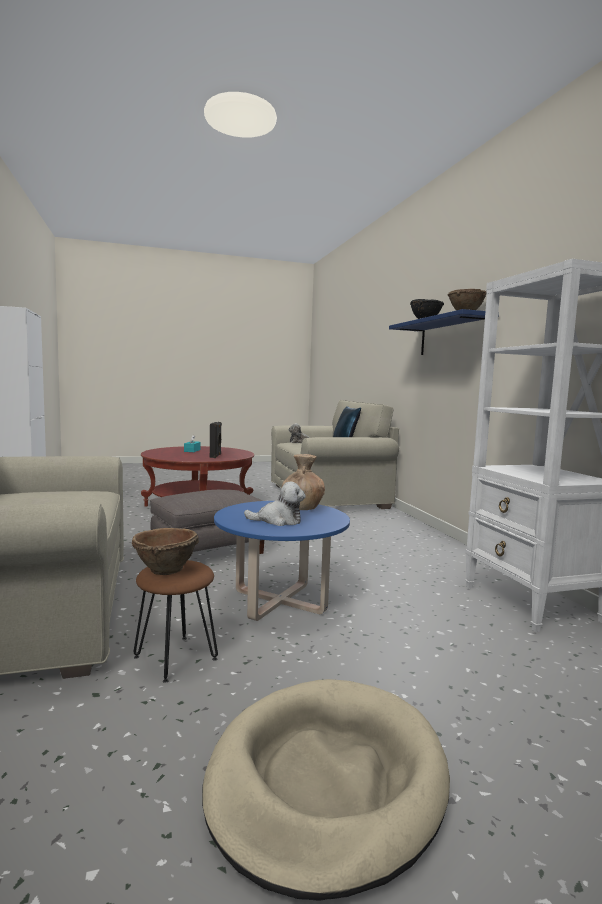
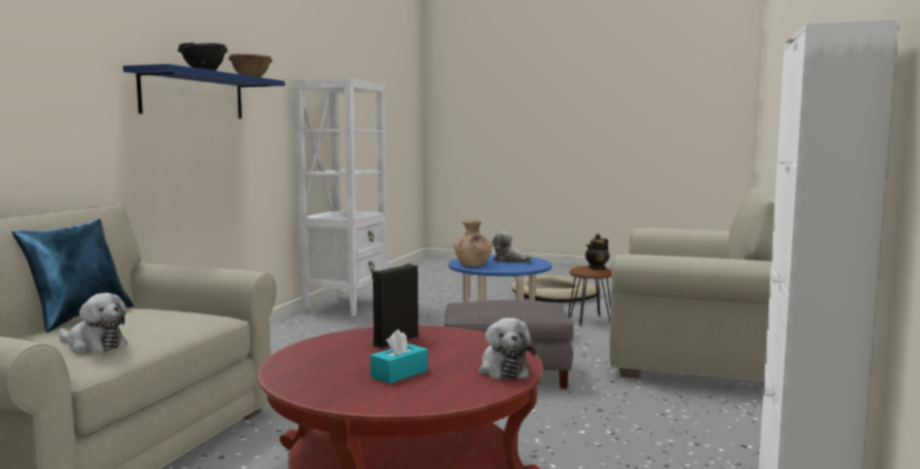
camera: 145 degrees left, 0 degrees up
(156, 453) = (503, 369): none -> plush toy
(165, 570) = (597, 268): brown bowl -> teapot

